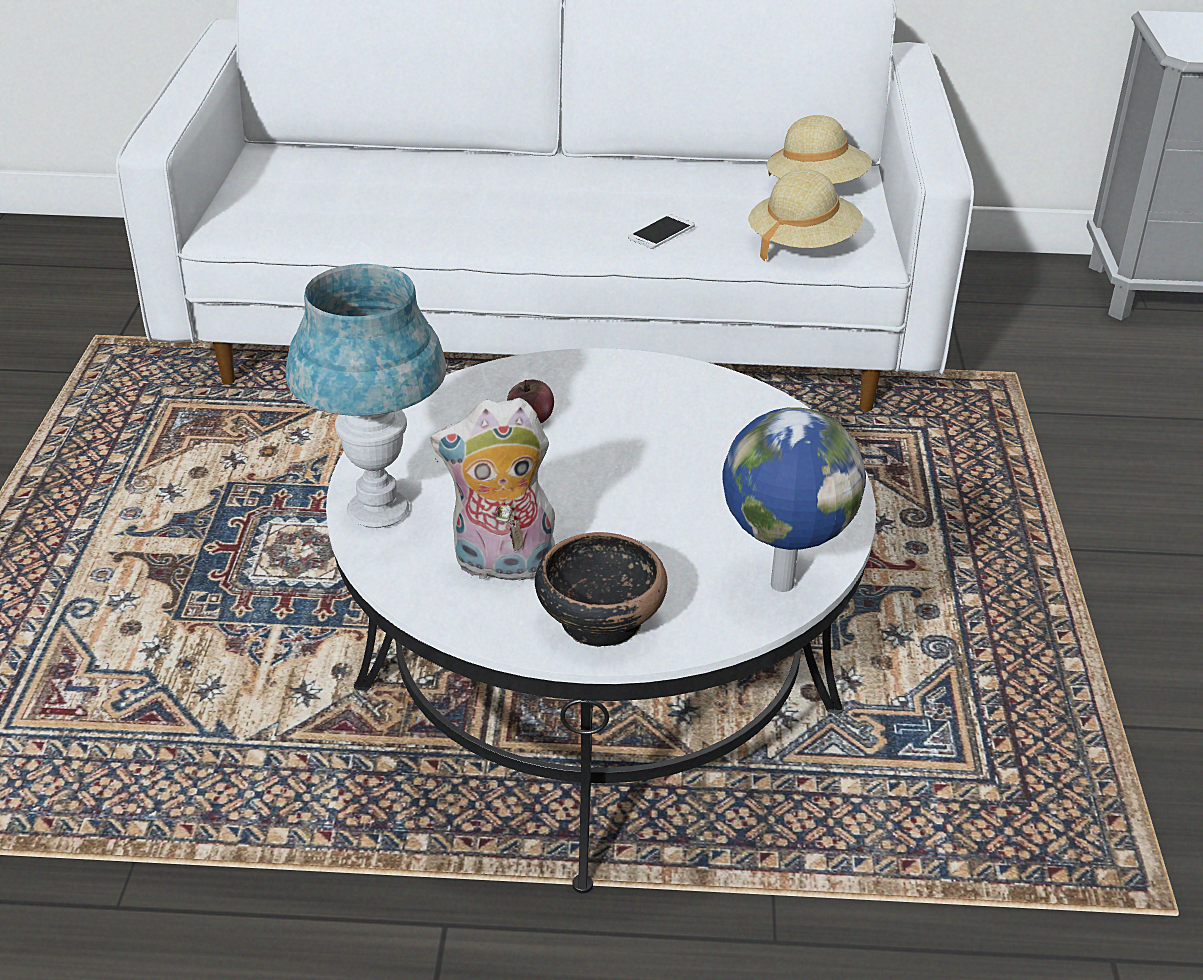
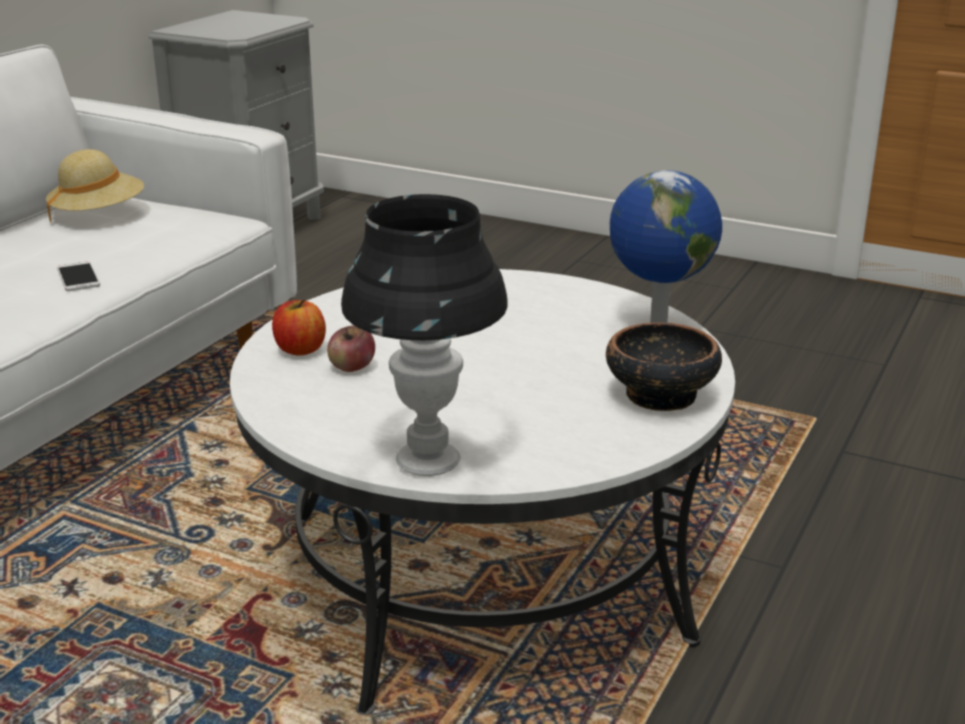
camera: 65 degrees left, 10 degrees down
(378, 511) = (428, 461): blue table lamp -> black table lamp
(501, 566) = (560, 420): plush toy -> none
(547, 382) = (300, 349): none -> apple
(802, 244) = (178, 237): beige hat -> none

